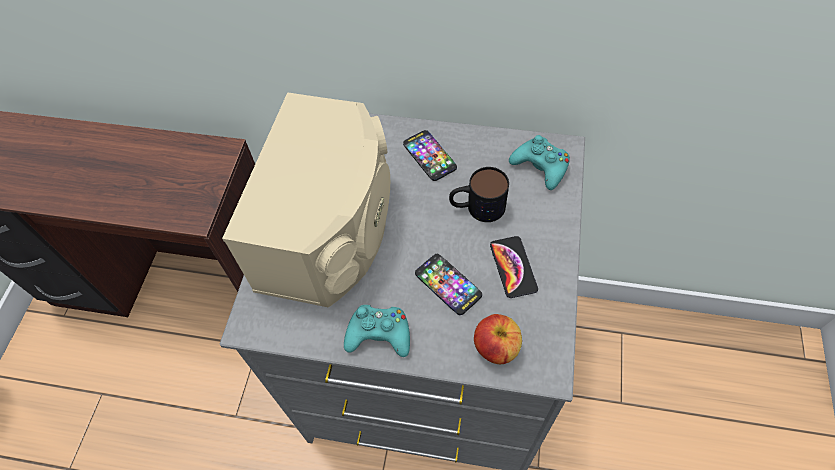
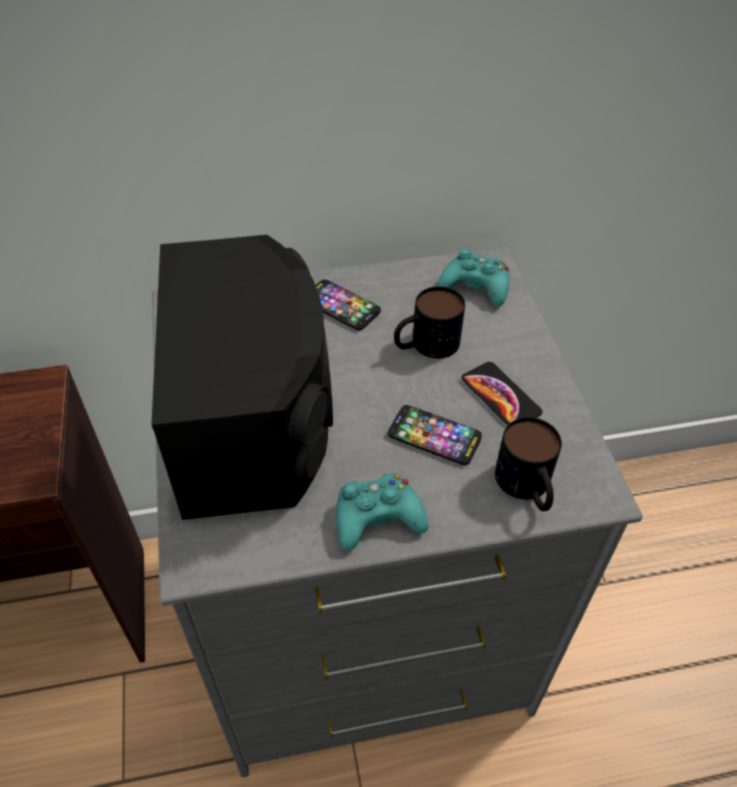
camera: 25 degrees left, 10 degrees down
(330, 229) = (254, 416): beige speaker -> black speaker
(496, 348) = (527, 488): apple -> mug

